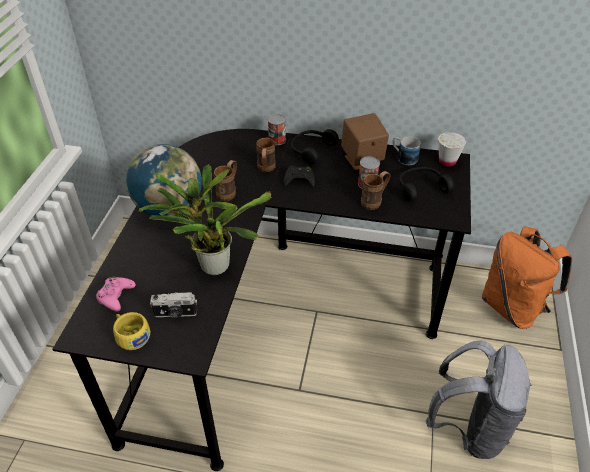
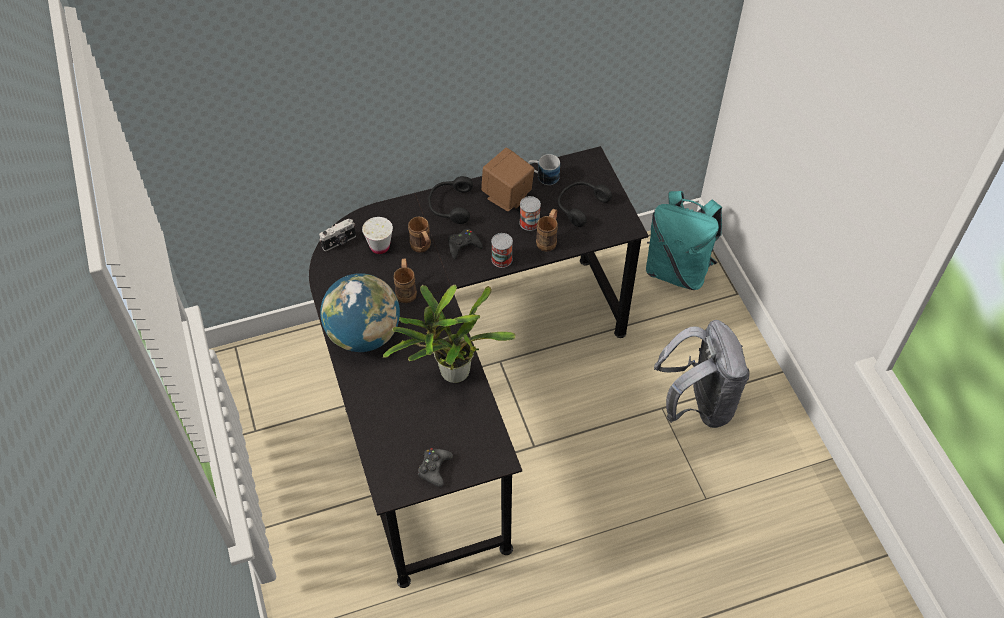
camera: 30 degrees left, 10 degrees up
(115, 296) = (390, 443): pink game controller -> none
(131, 335) = (434, 468): yellow cup -> black game controller
(175, 314) = (456, 432): camera -> camera (339, 242)
(277, 140) = (407, 207): can -> can (502, 259)
(447, 161) = (586, 164): white cup -> white cup (380, 247)
(512, 307) = (677, 270): orange backpack -> turquoise backpack

